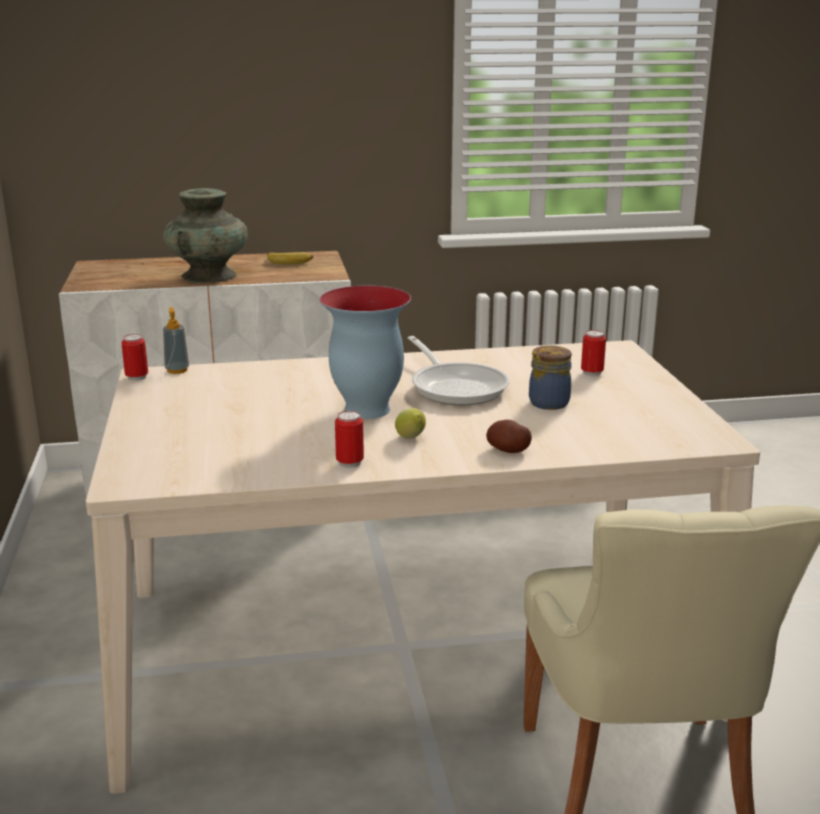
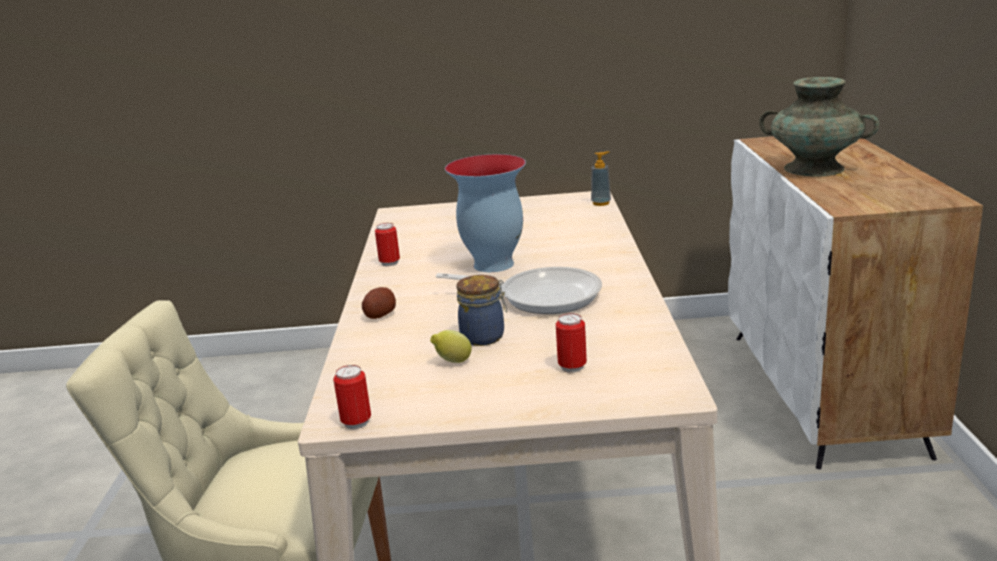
camera: 100 degrees right, 0 degrees up
(137, 377) = (585, 195): can -> can (356, 422)
(289, 262) = (898, 189): banana -> none
(411, 438) = (424, 280): lemon -> lemon (452, 362)
(456, 387) = (541, 296): frying pan -> frying pan turned 150 degrees counterclockwise

